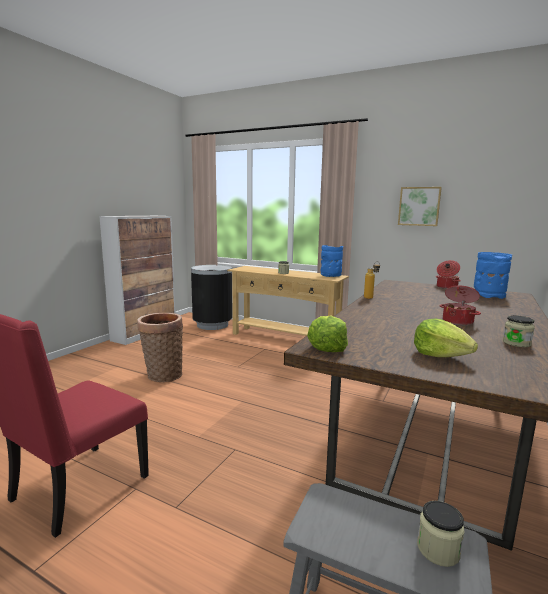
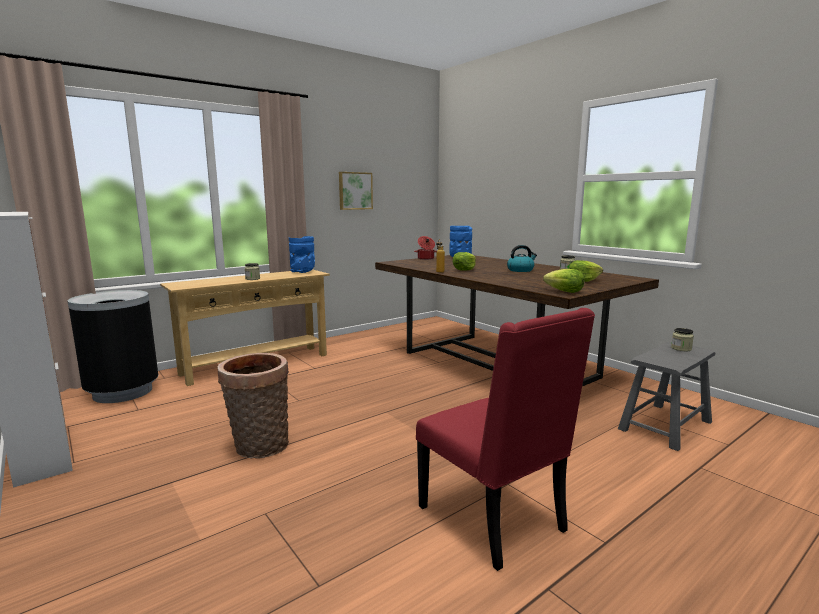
camera: 65 degrees left, 0 degrees up
(405, 303) = (464, 269): none -> lettuce
(458, 321) = (520, 270): cooking pot -> kettle

